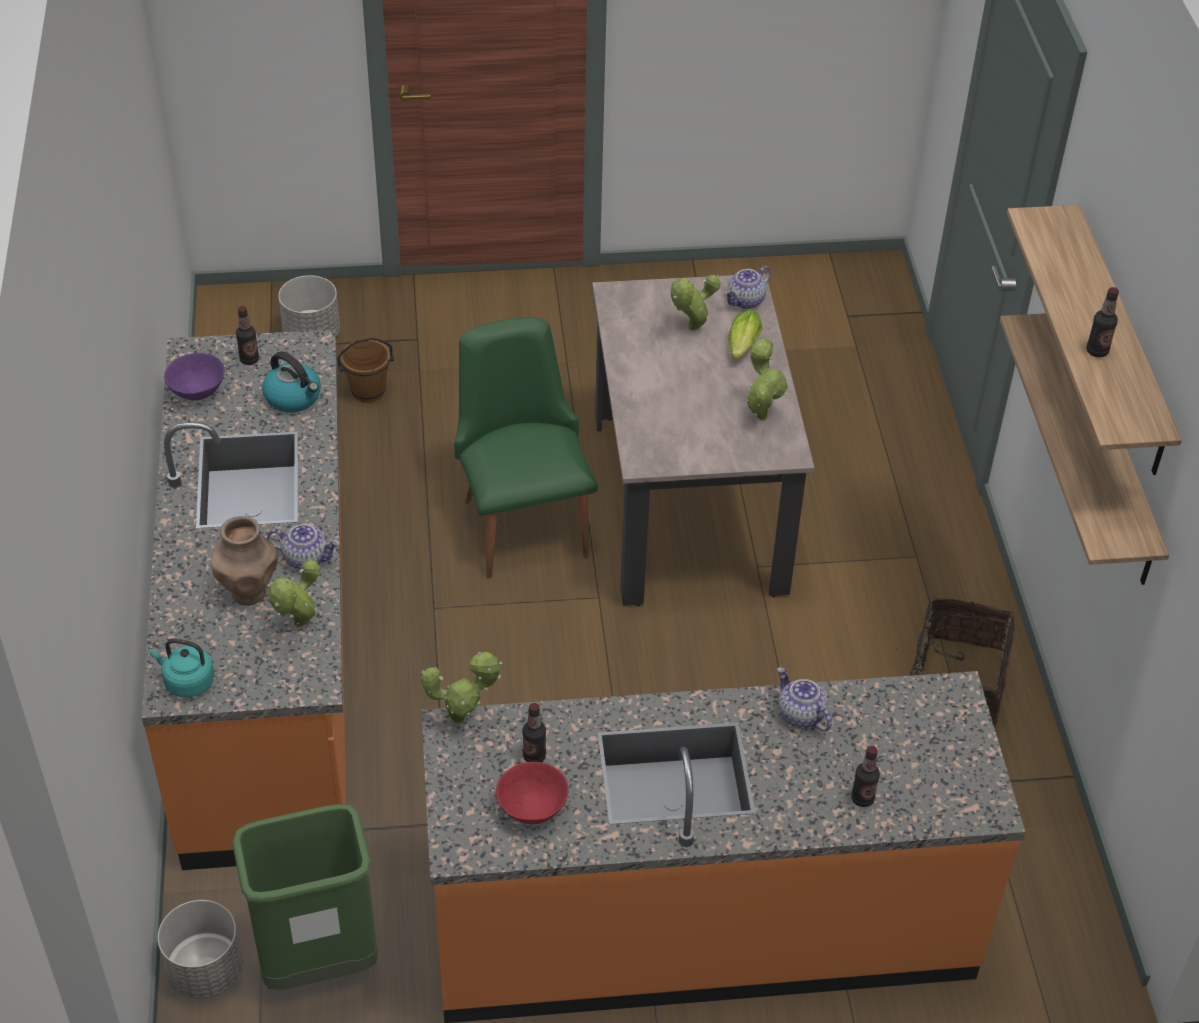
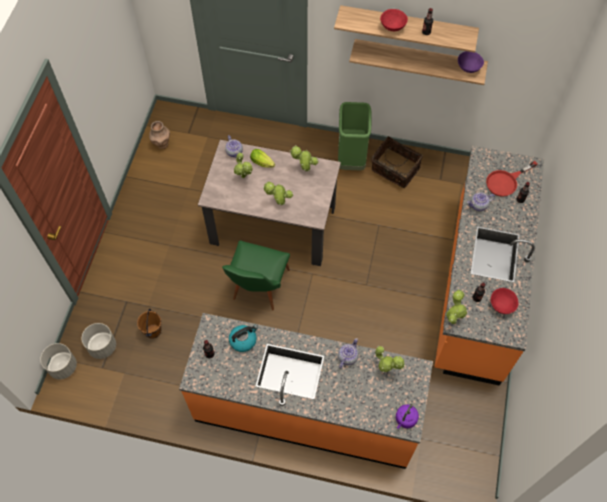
camera: 70 degrees left, 15 degrees up
(187, 682) = (405, 419): turquoise kettle -> purple kettle
(197, 392) = (223, 382): purple bowl -> purple bowl (468, 68)
(206, 971) = (456, 468): grey planter -> grey planter (63, 366)
(249, 592) = (360, 384): brown vase -> brown vase (162, 144)
(319, 961) = (462, 424): green trash can -> green trash can (351, 160)
(522, 518) = (257, 289): green chair -> green chair turned 75 degrees counterclockwise
(653, 395) = (279, 203): none -> potted plant
(902, 759) = (505, 181): none -> red frying pan
(1073, 295) = (393, 27): none -> red bowl

